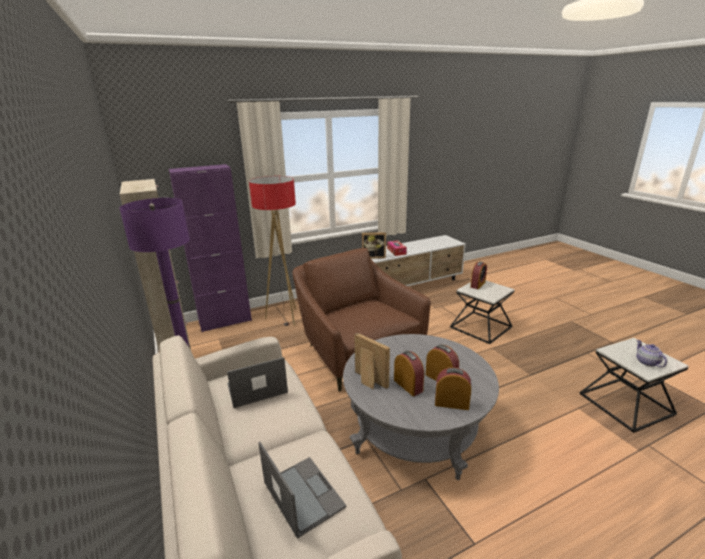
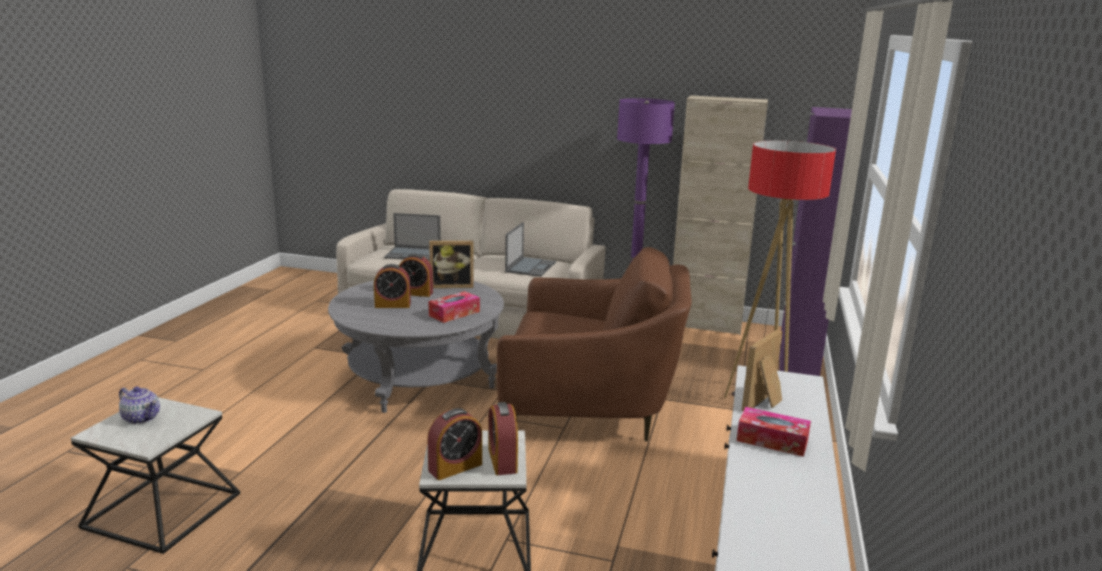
camera: 130 degrees right, 5 degrees down
(409, 348) = (454, 313): none -> tissue box
(451, 403) = (365, 296): alarm clock -> alarm clock (455, 467)

